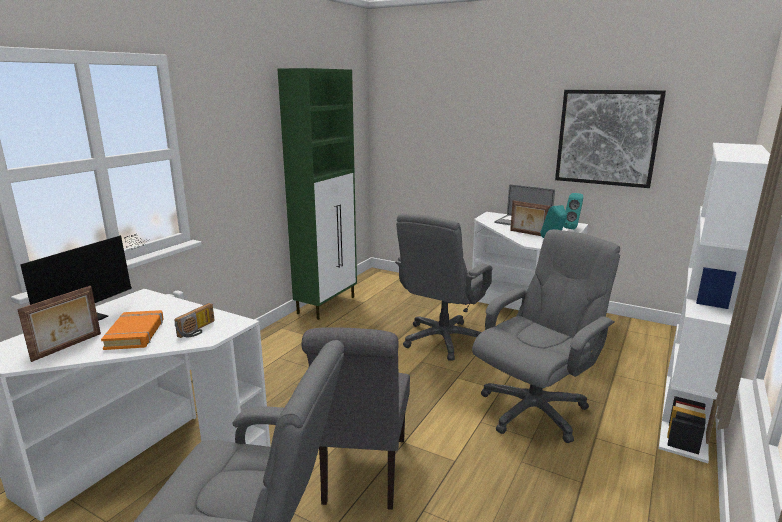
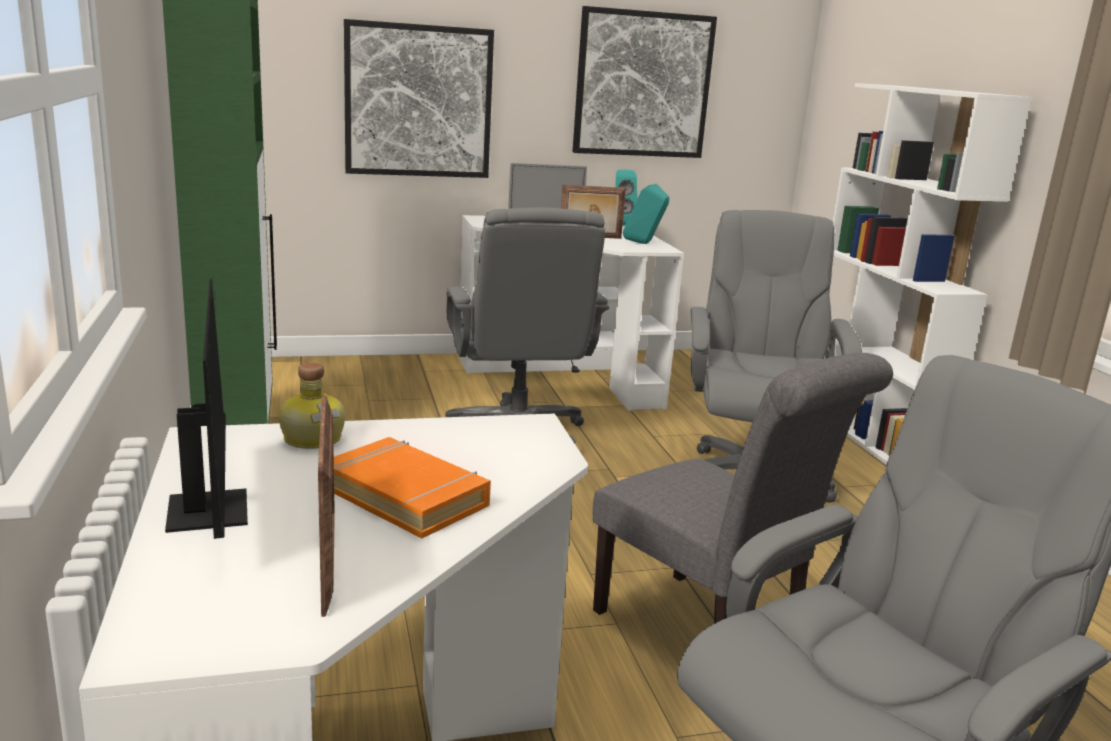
camera: 45 degrees left, 0 degrees up
(165, 304) = (313, 438): none -> bottle
(198, 330) = (501, 454): radio -> none
(466, 147) = (418, 101): none -> picture

